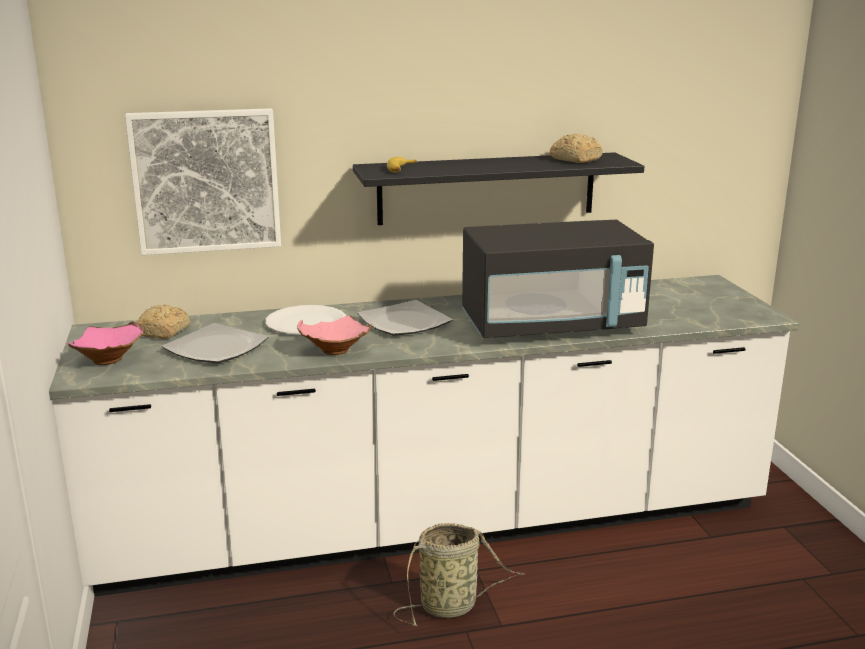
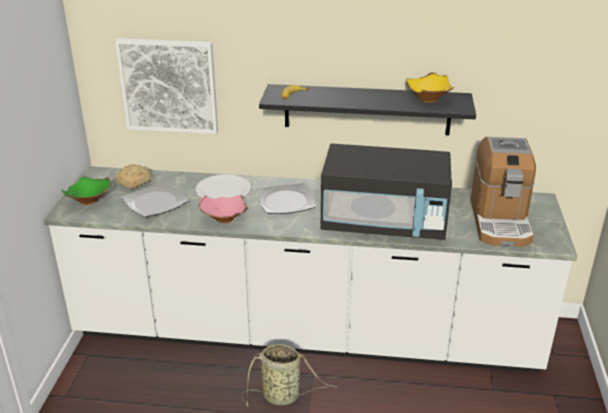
camera: 20 degrees right, 10 degrees up
(109, 360) = (89, 201): pink bowl -> green bowl
(575, 159) = (429, 99): bread -> yellow bowl
(684, 304) = (500, 220): none -> coffee machine

